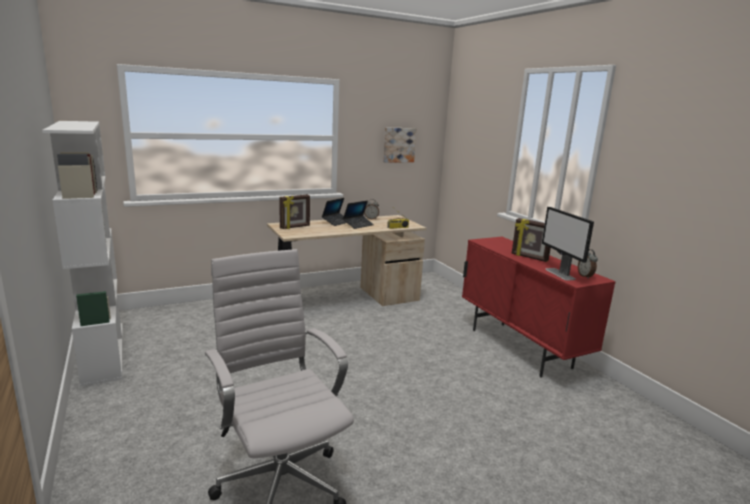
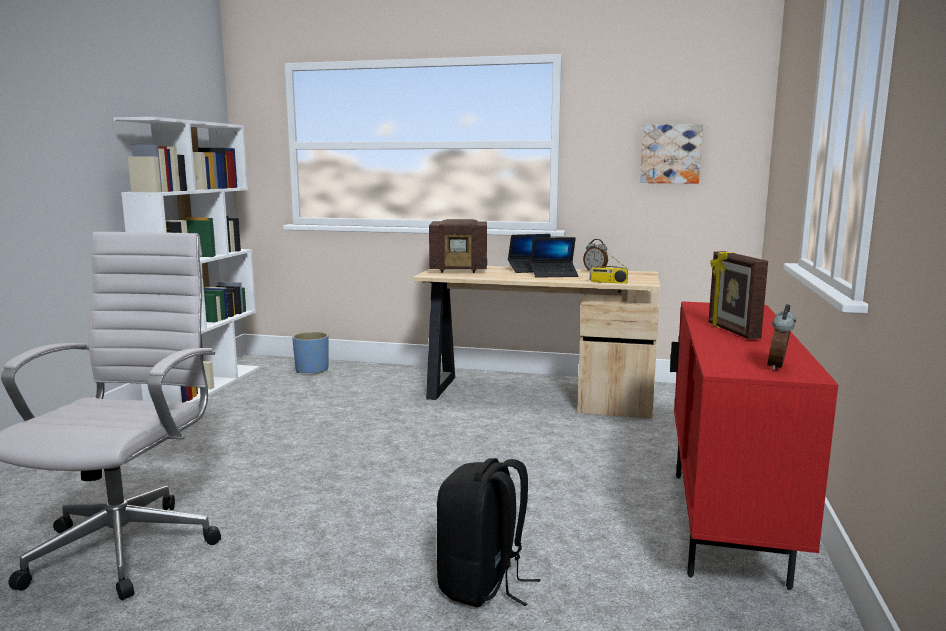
camera: 40 degrees right, 5 degrees down
(171, 316) = (312, 370): none -> blue planter
(295, 227) = (460, 269): picture frame -> radio
(484, 415) = (483, 585): none -> black backpack
(560, 274) = (726, 356): monitor -> none

